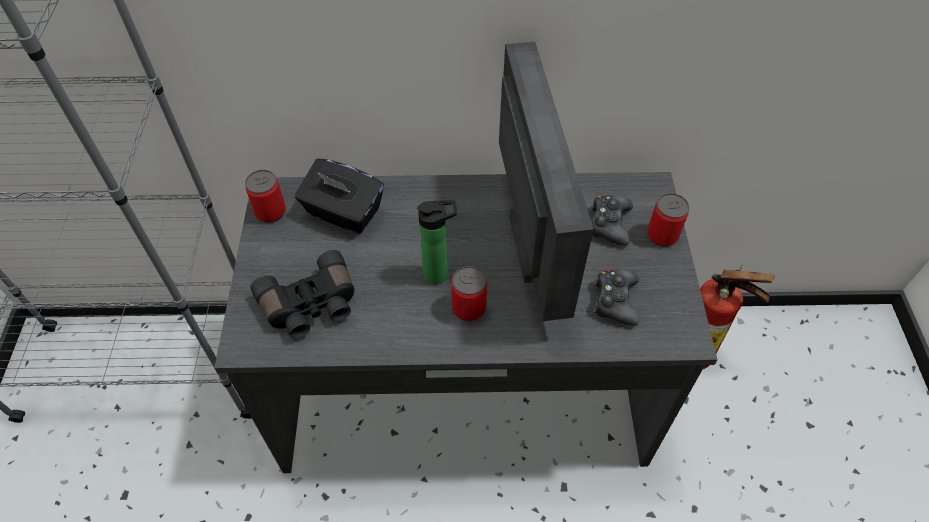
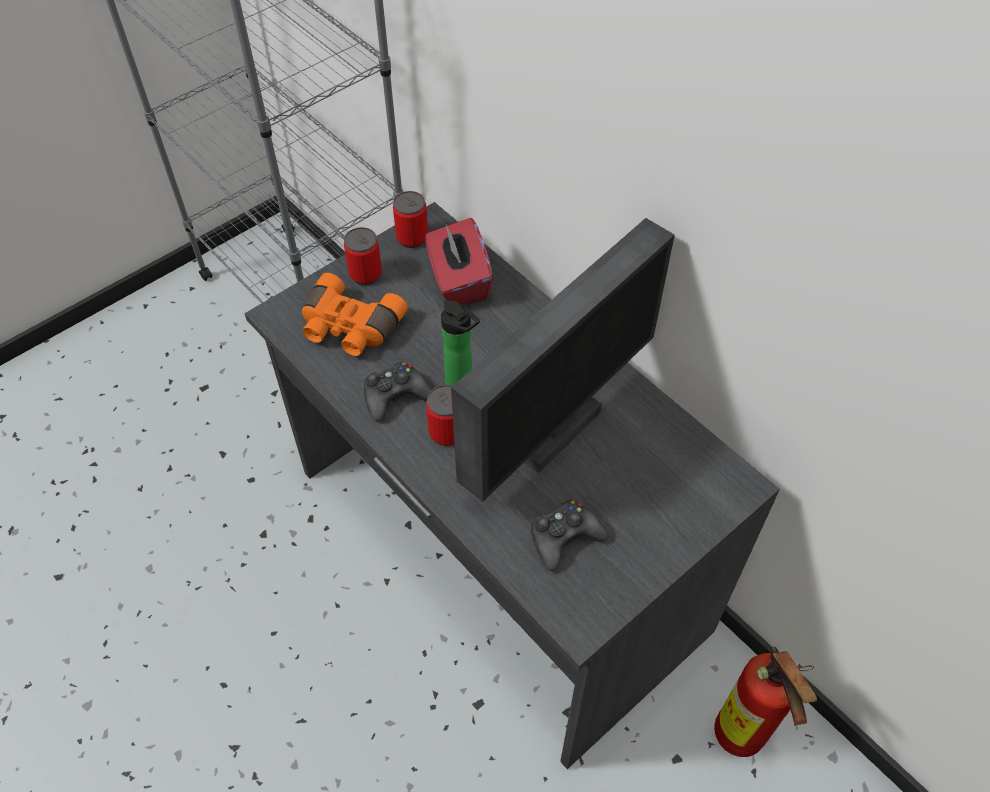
camera: 50 degrees right, 0 degrees up
(311, 306) = (349, 328): black binoculars -> orange binoculars
(343, 213) = (458, 281): black tissue box -> red tissue box
(609, 224) = (651, 477): black game controller -> black game controller (395, 396)
(662, 235) = (684, 530): can -> can (365, 274)

